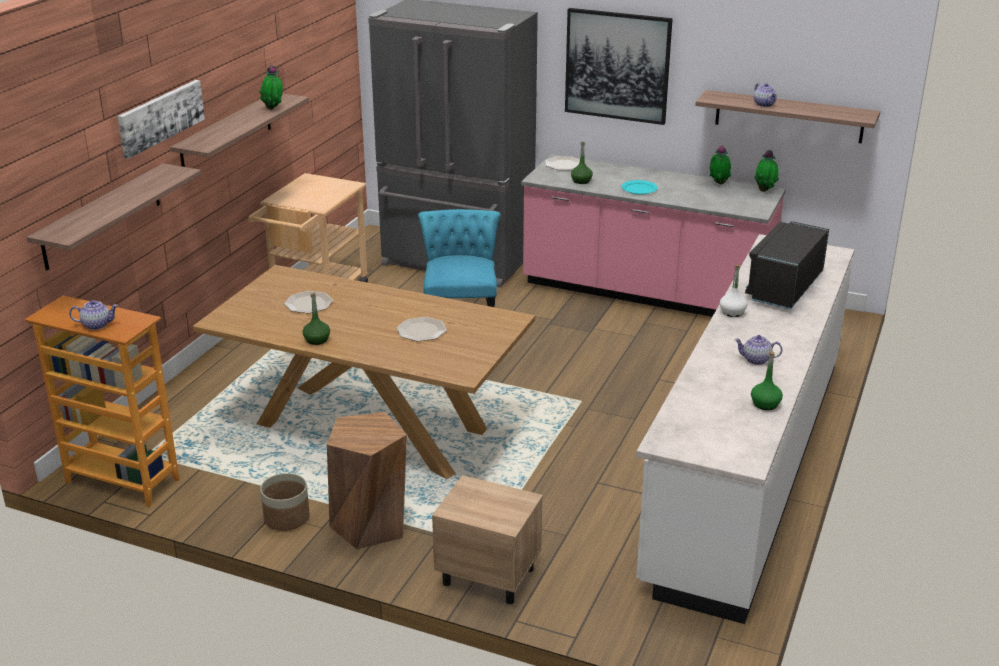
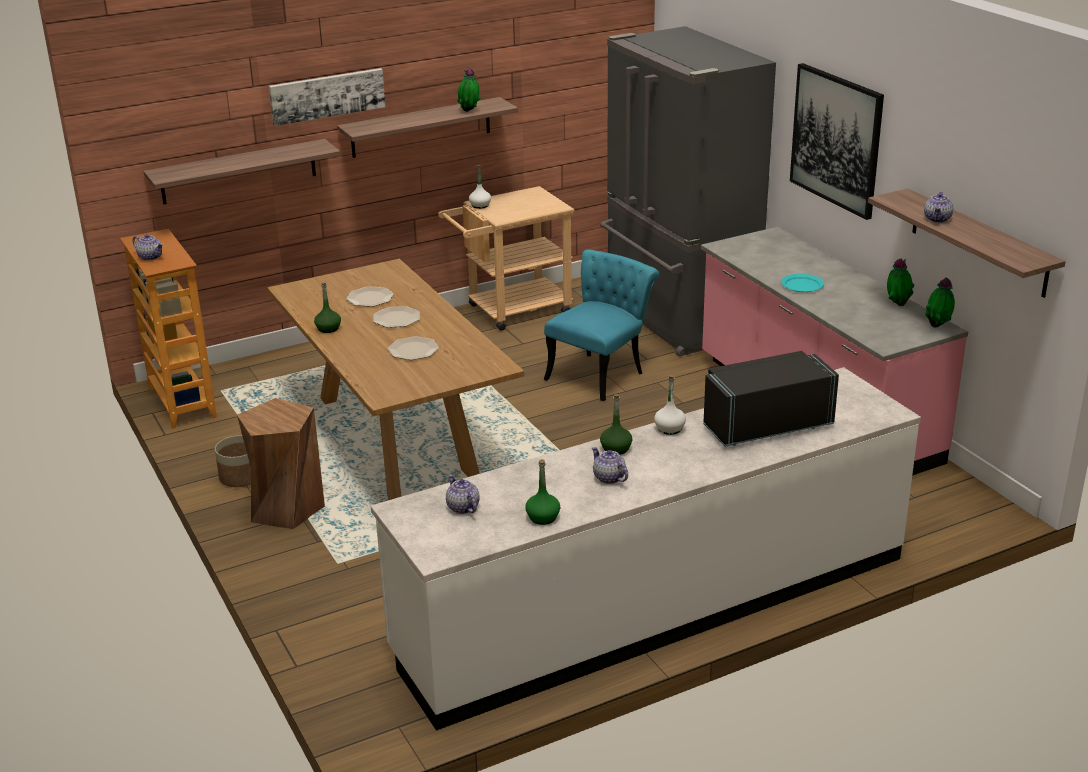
camera: 40 degrees right, 0 degrees up
(283, 201) = (480, 205): none -> white bottle
(487, 576) = (306, 587): beige nightstand -> none
(563, 164) = (770, 240): plate -> plate (396, 318)
(581, 181) = (758, 260): green bottle -> green bottle (616, 449)
(702, 422) = (462, 507): none -> teapot

